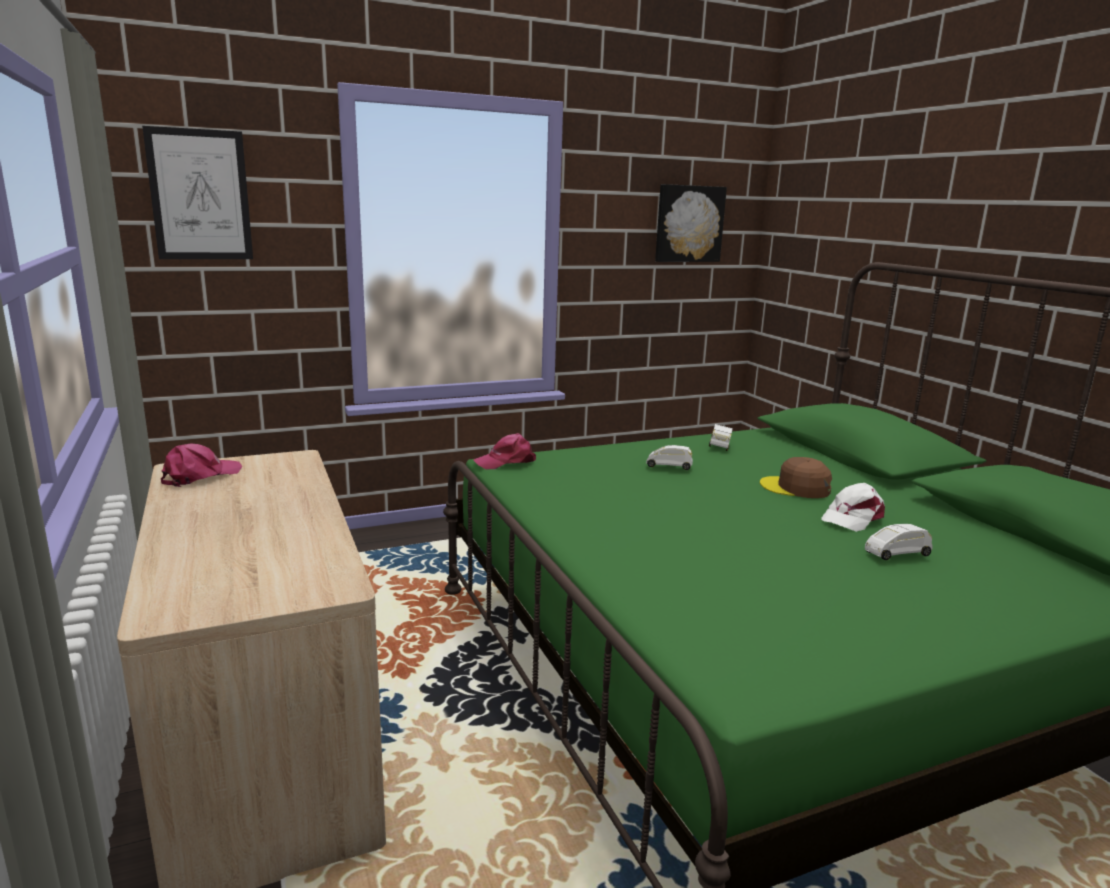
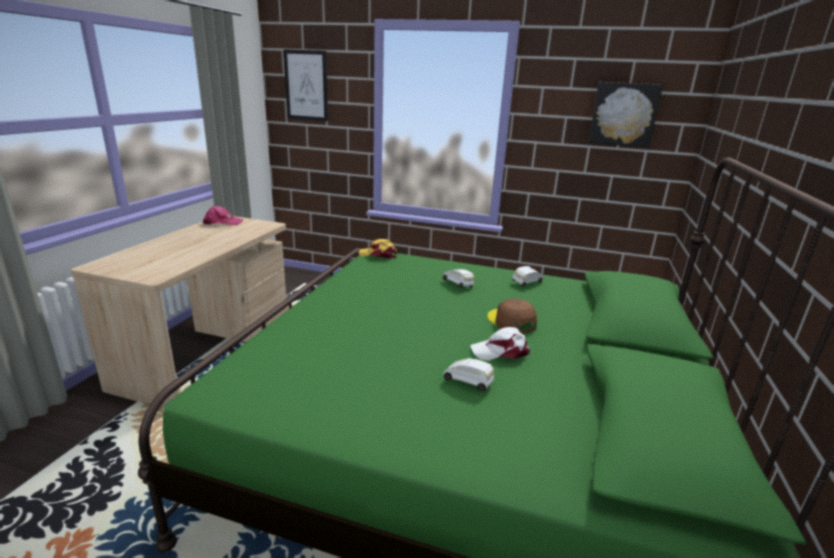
camera: 40 degrees right, 5 degrees up
(506, 462) = (378, 255): pink cap -> yellow cap

